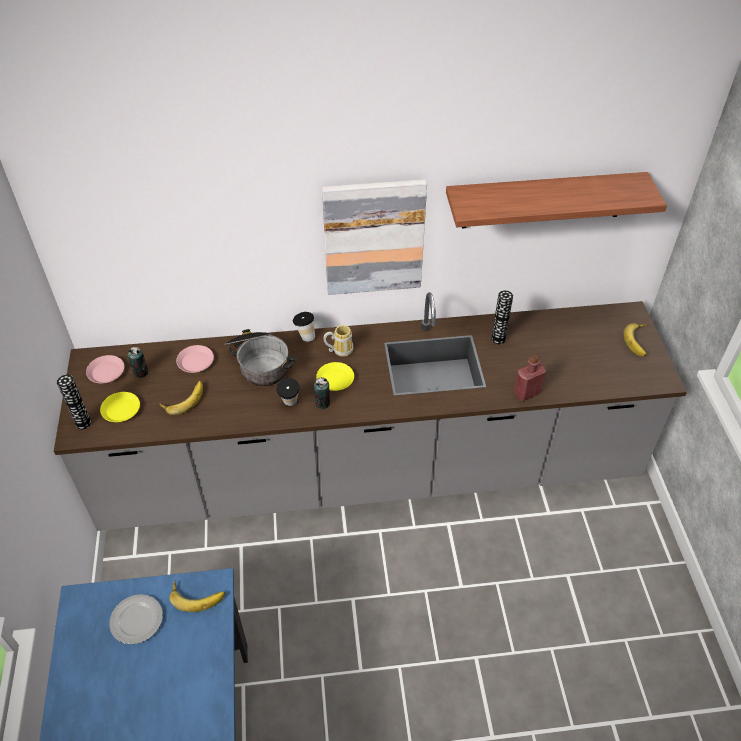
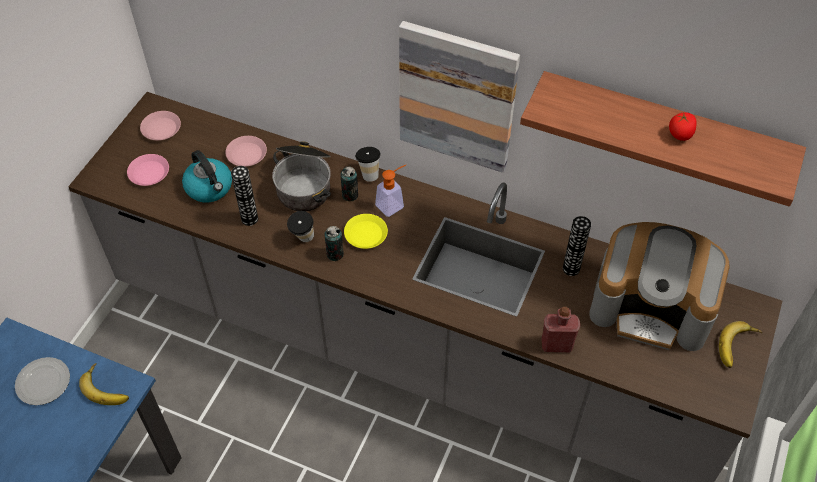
camera: 30 degrees right, 5 degrees up
(83, 423) = (109, 171): vase -> vase (249, 219)
(121, 410) = (148, 173): yellow plate -> pink plate
(141, 373) = (190, 143): can -> can (350, 195)
(183, 399) = (210, 188): banana -> kettle
(340, 349) = (393, 204): mug -> soap dispenser
(568, 192) = (680, 134): none -> tomato
(568, 341) = (651, 307): none -> coffee machine

